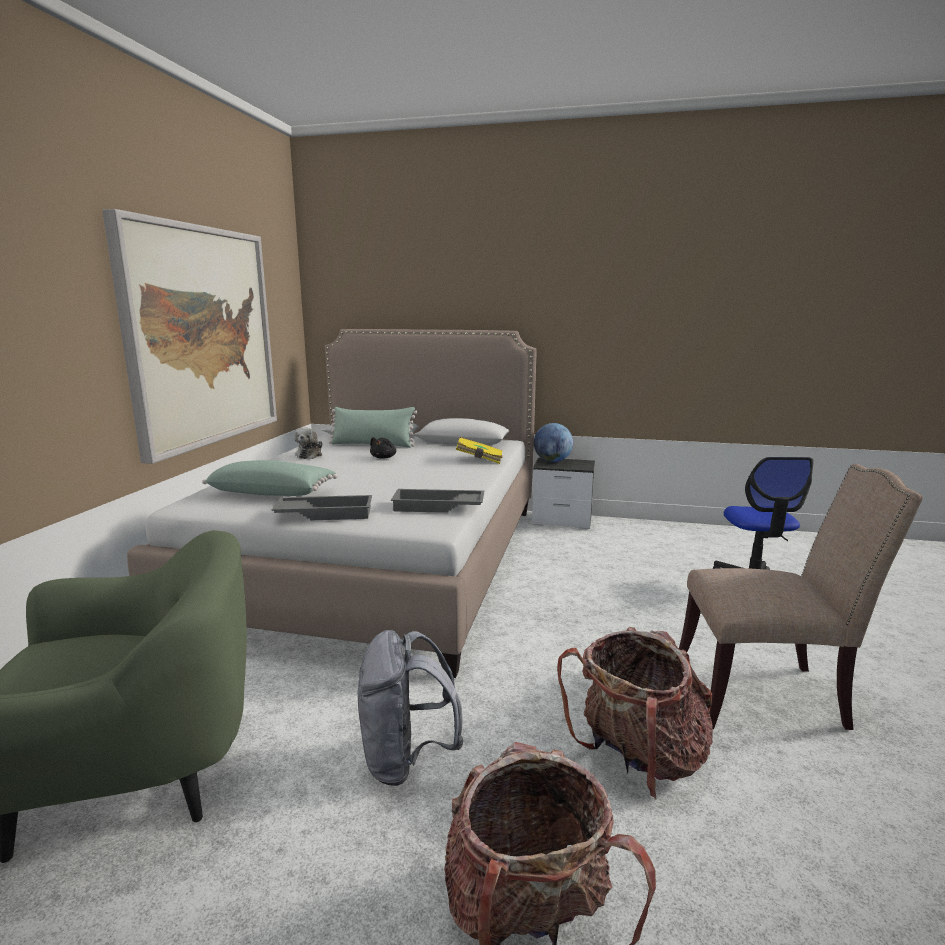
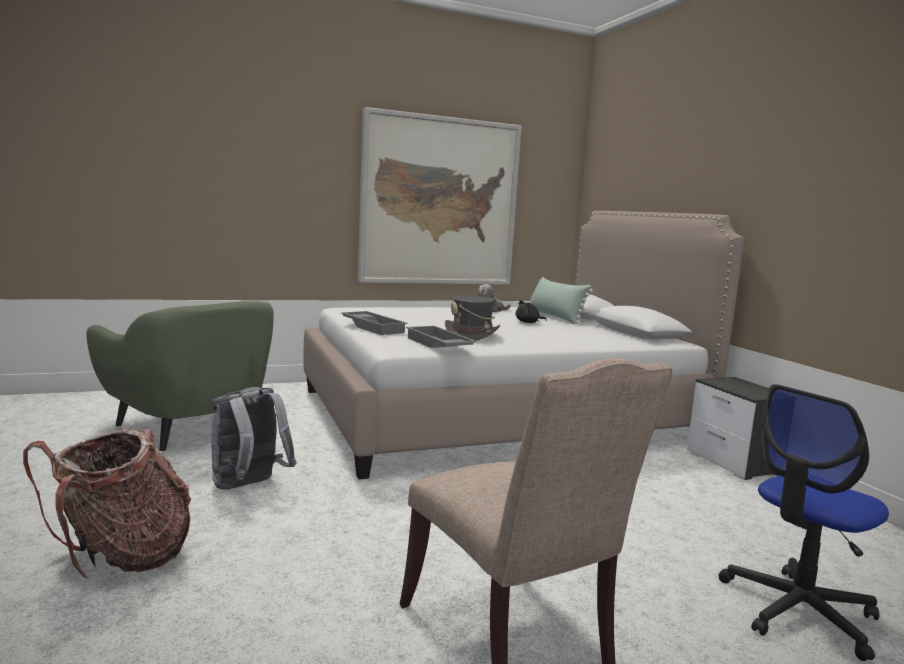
camera: 55 degrees right, 5 degrees down
(273, 492) = (392, 315): green pillow -> none
(412, 487) = (472, 335): none -> grey hat
(479, 460) = (590, 341): yellow book -> none
(552, 461) = (736, 382): globe -> none
(637, 758) = (320, 573): backpack -> none

